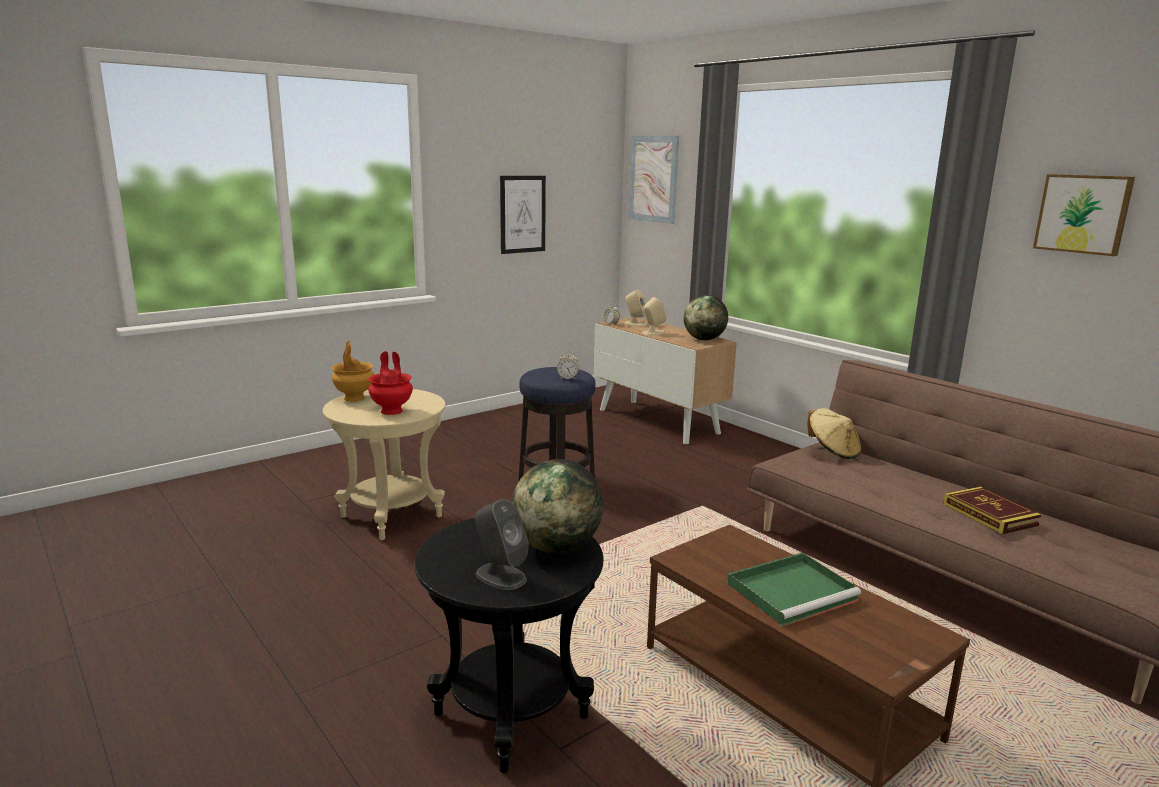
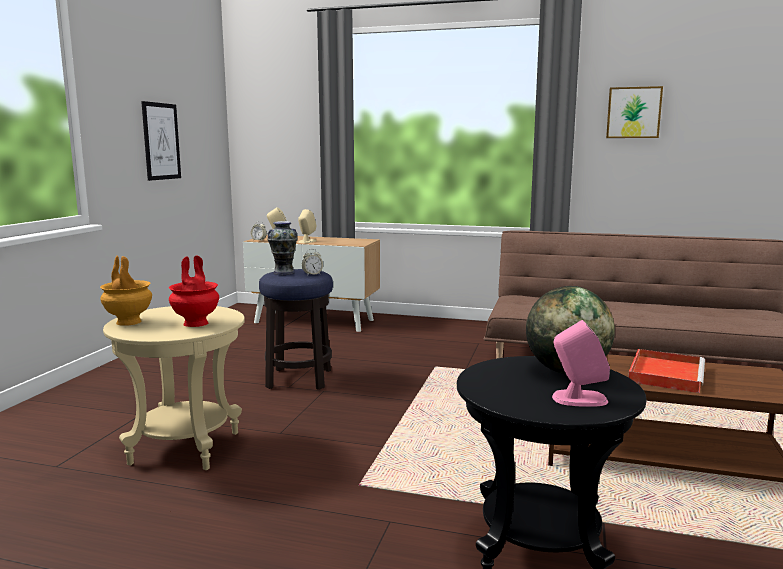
camera: 35 degrees left, 5 degrees down
(500, 576) = (578, 399): grey speaker -> pink speaker
(547, 371) = (284, 273): none -> vase
(653, 179) = (264, 111): picture -> none
(704, 339) = (355, 240): globe -> none
(793, 592) = (665, 373): green tray -> red tray
(832, 451) = (524, 298): beige hat -> none
(989, 514) = (663, 310): book -> none

